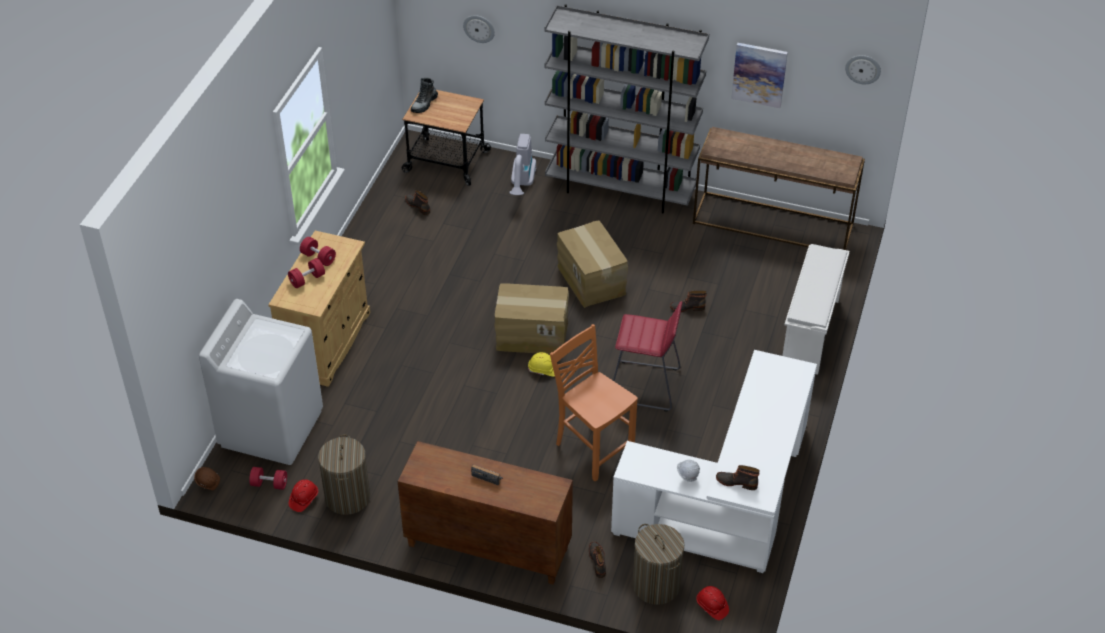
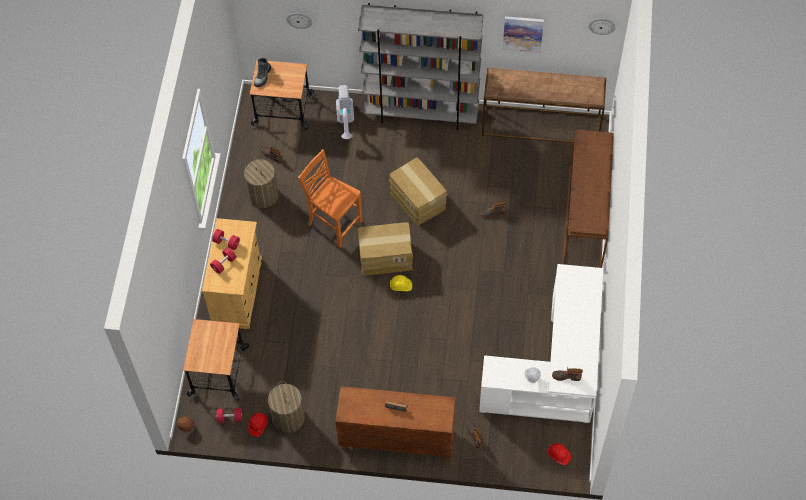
camera: 10 degrees left, 15 degrees up
(272, 427) = (218, 371): white washing machine -> cart
(593, 448) = (451, 345): orange chair -> orange chair (334, 223)
(645, 385) = (476, 286): red stool -> none
(656, 585) = (518, 446): laundry basket -> laundry basket (263, 195)
(810, 333) = (585, 219): white shoe rack -> brown console table

